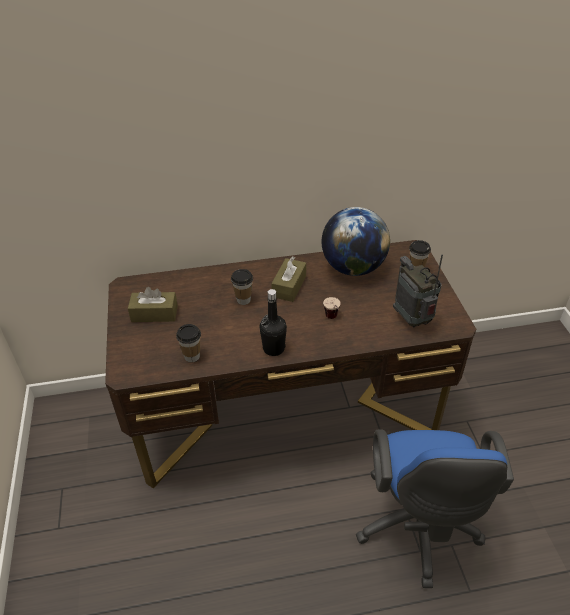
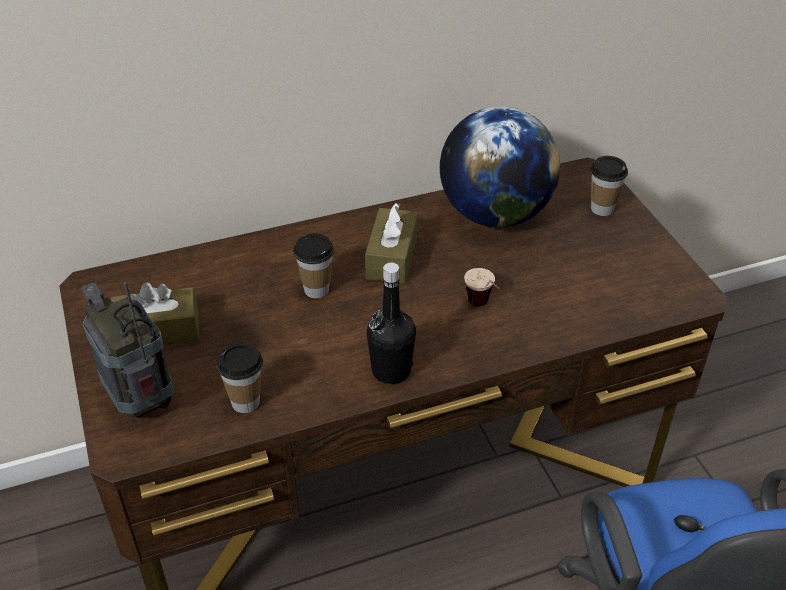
camera: 10 degrees left, 0 degrees up
(412, 320) = (618, 294): radio -> radio (141, 401)

